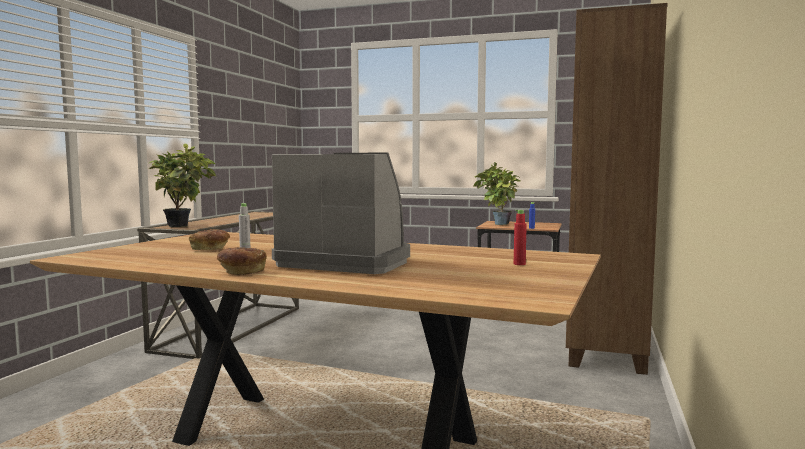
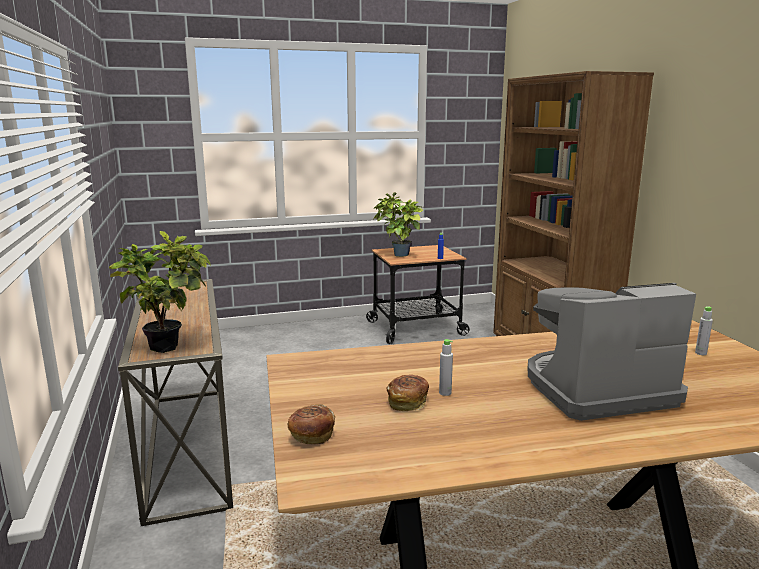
camera: 35 degrees left, 10 degrees up
(241, 271) = (579, 442): bread -> bread (311, 435)
(519, 264) = (700, 353): red bottle -> grey bottle

